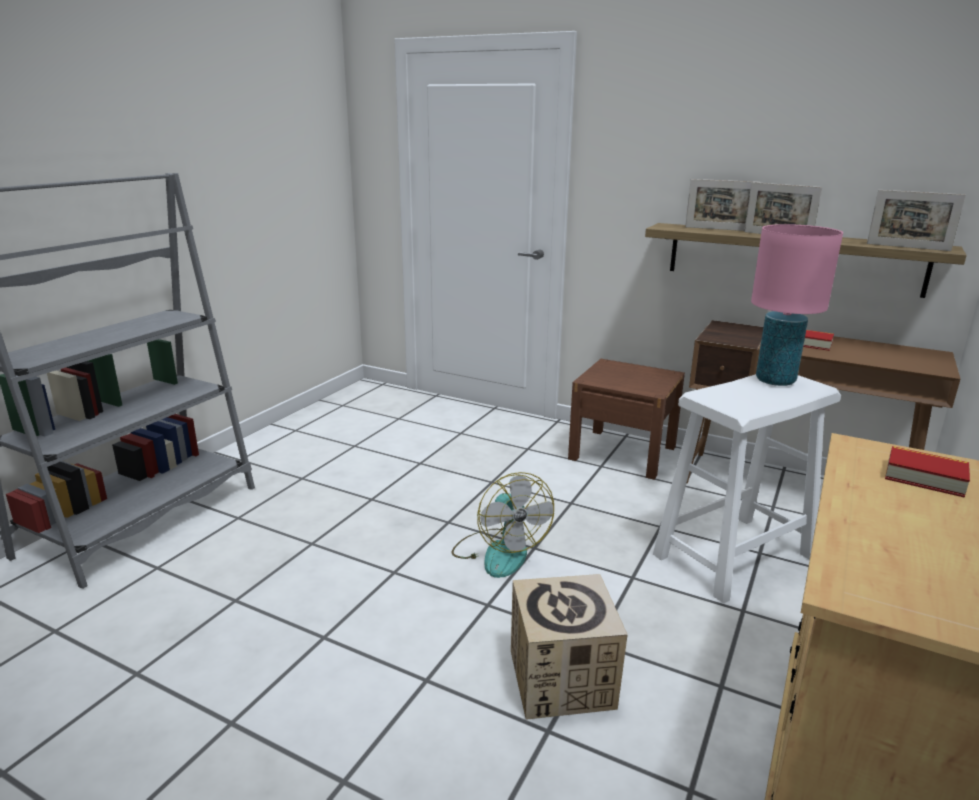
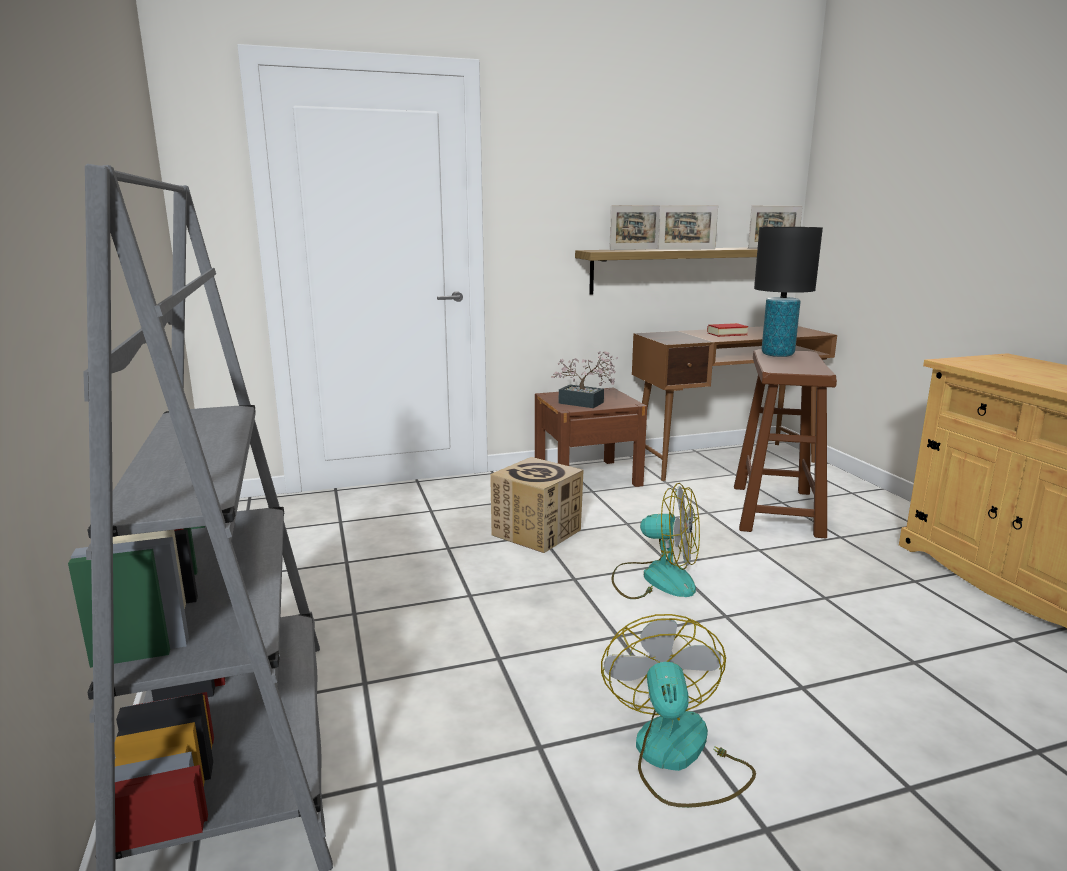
camera: 45 degrees left, 5 degrees down
(275, 655) = (677, 757): none -> fan
(562, 679) = (857, 629): cardboard box -> cardboard box (537, 532)
(614, 380) = (585, 403): none -> potted plant
(733, 556) = (776, 511): white stool -> brown stool
(775, 380) = (777, 354): pink table lamp -> black table lamp
(924, 478) = (1014, 365): book -> none

